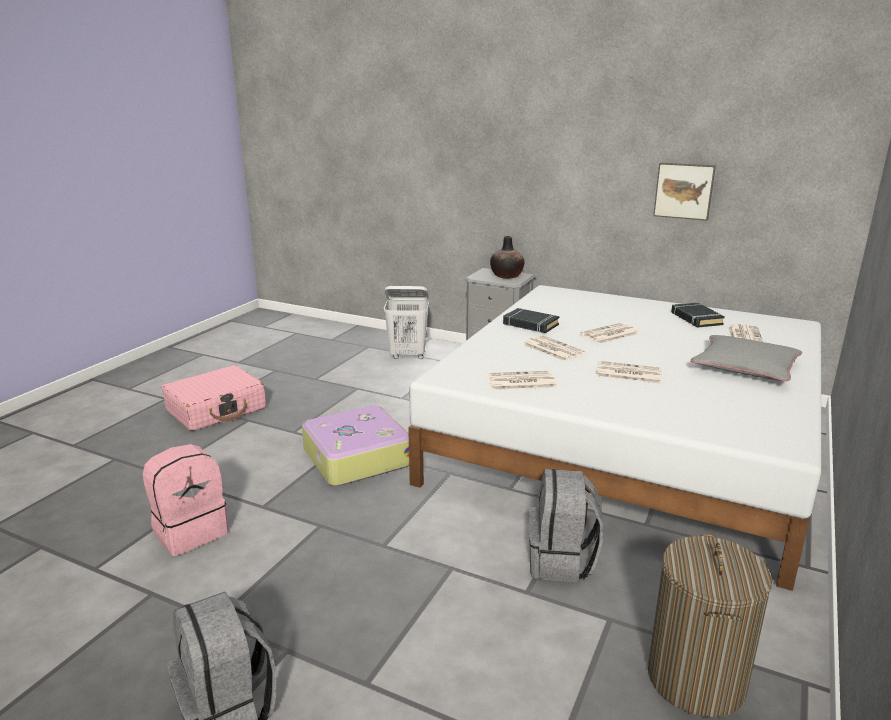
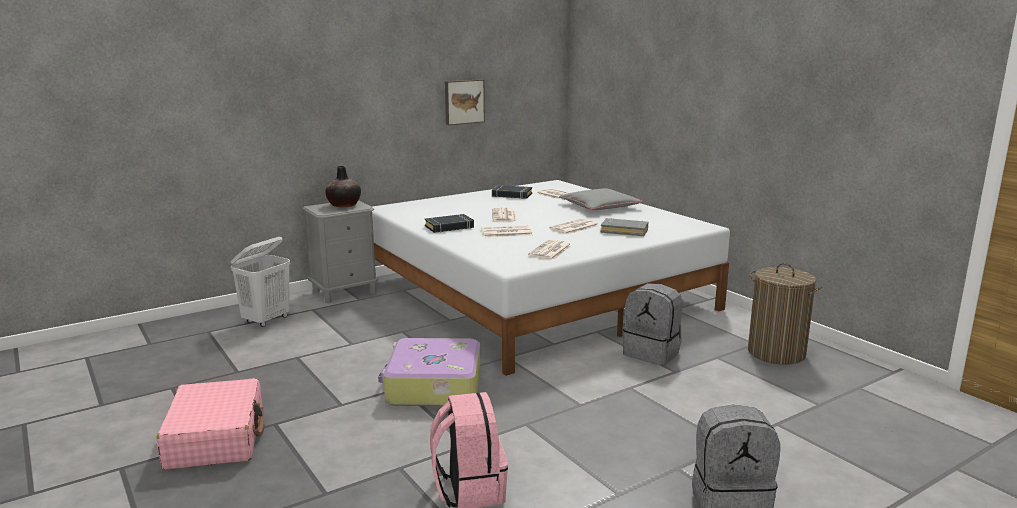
camera: 60 degrees left, 5 degrees down
(664, 401) = (624, 231): none -> grey book

